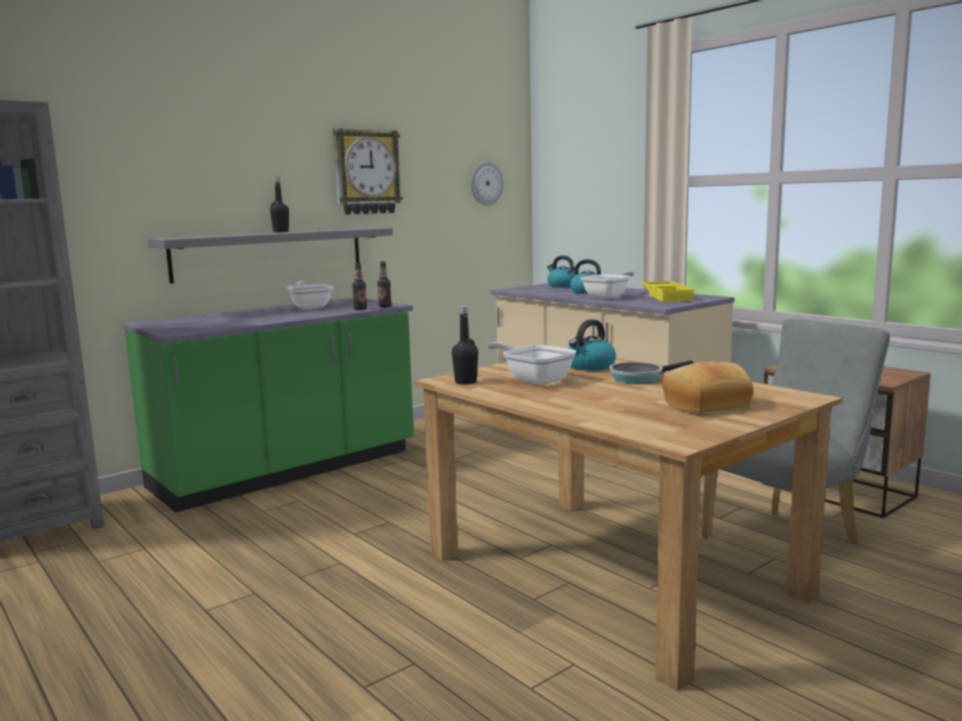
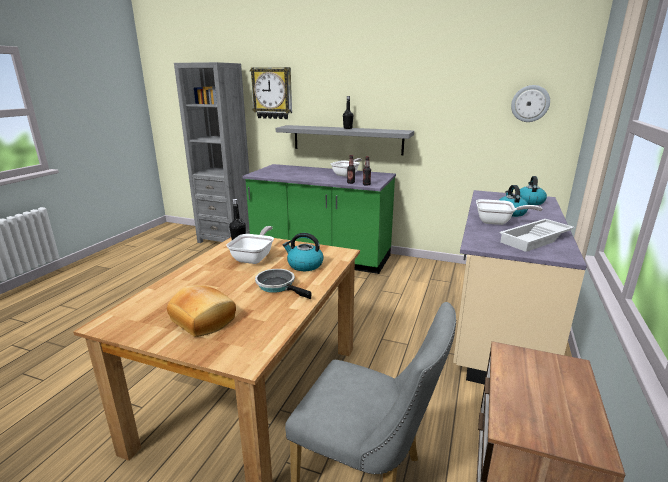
camera: 60 degrees right, 10 degrees up
(366, 172) = (417, 93): wall clock -> wall clock (272, 93)
(668, 296) = (536, 239): yellow tray -> white tray

